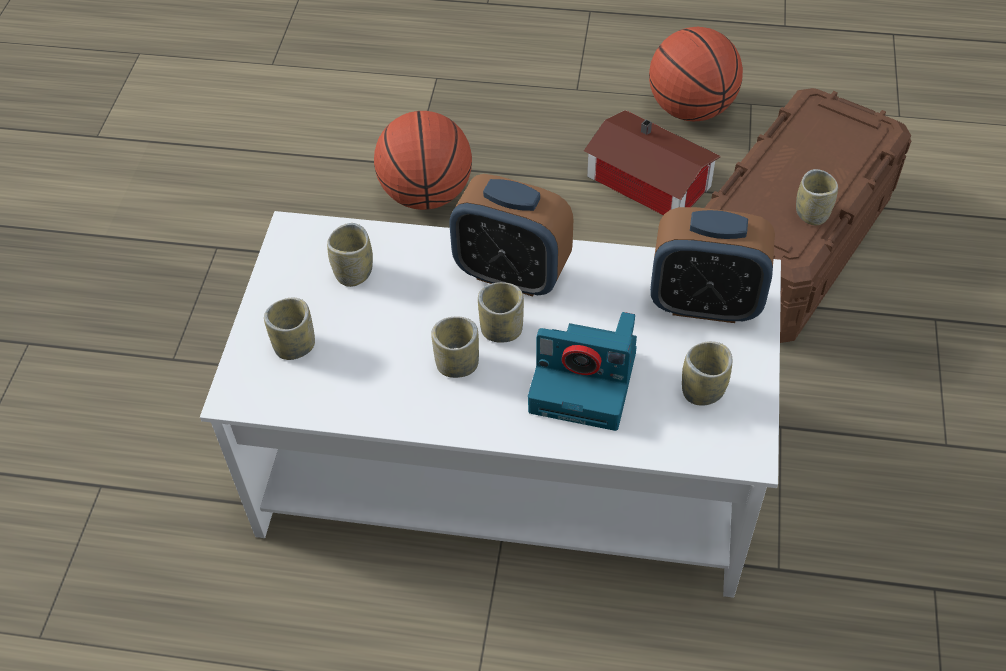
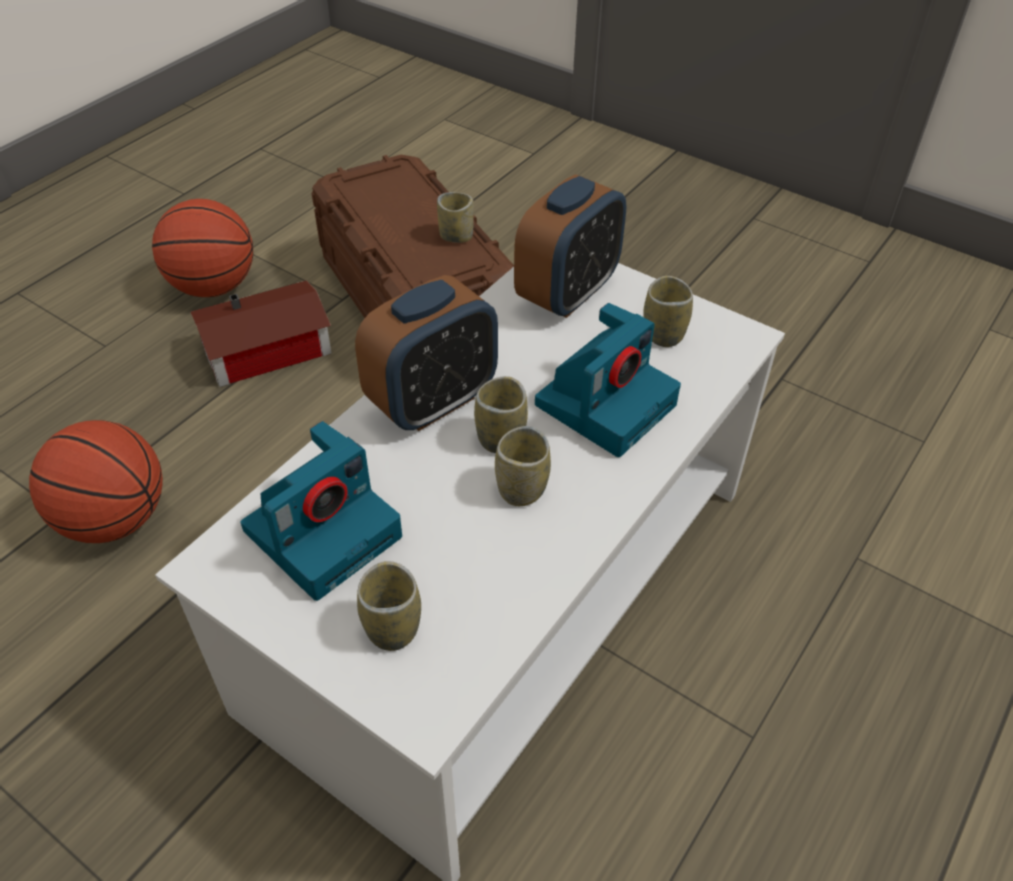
camera: 65 degrees left, 5 degrees down
(353, 273) = (324, 530): cup -> camera

